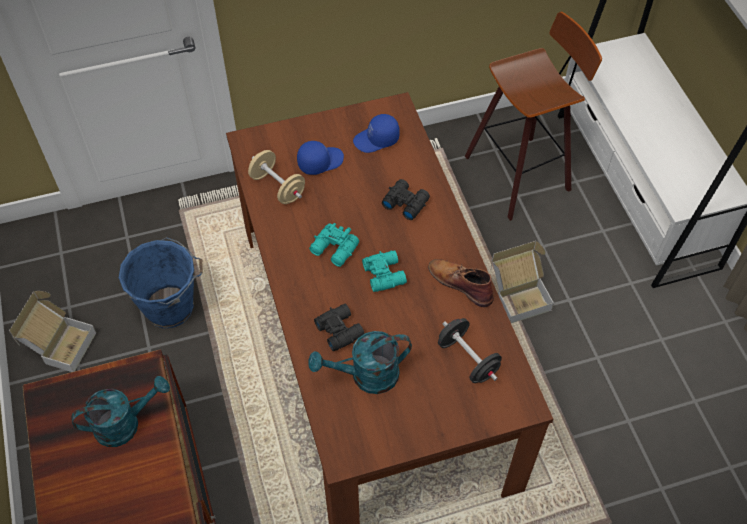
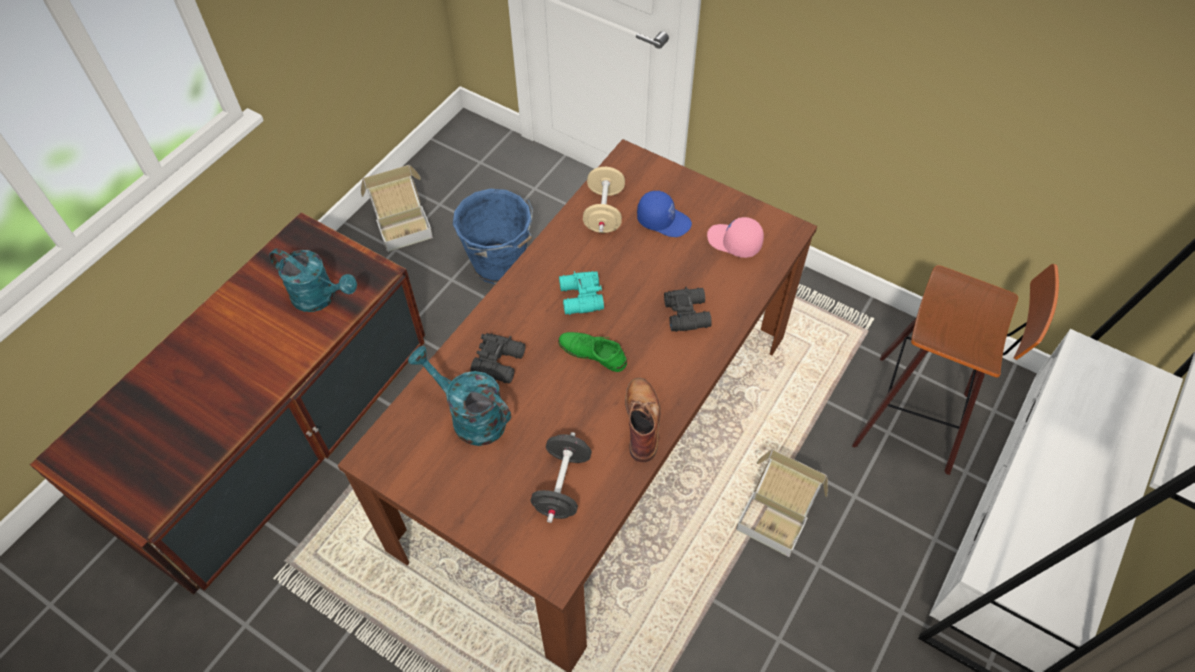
camera: 50 degrees right, 0 degrees up
(376, 140) = (734, 242): blue cap -> pink cap
(385, 273) = (592, 353): turquoise binoculars -> green shoe

